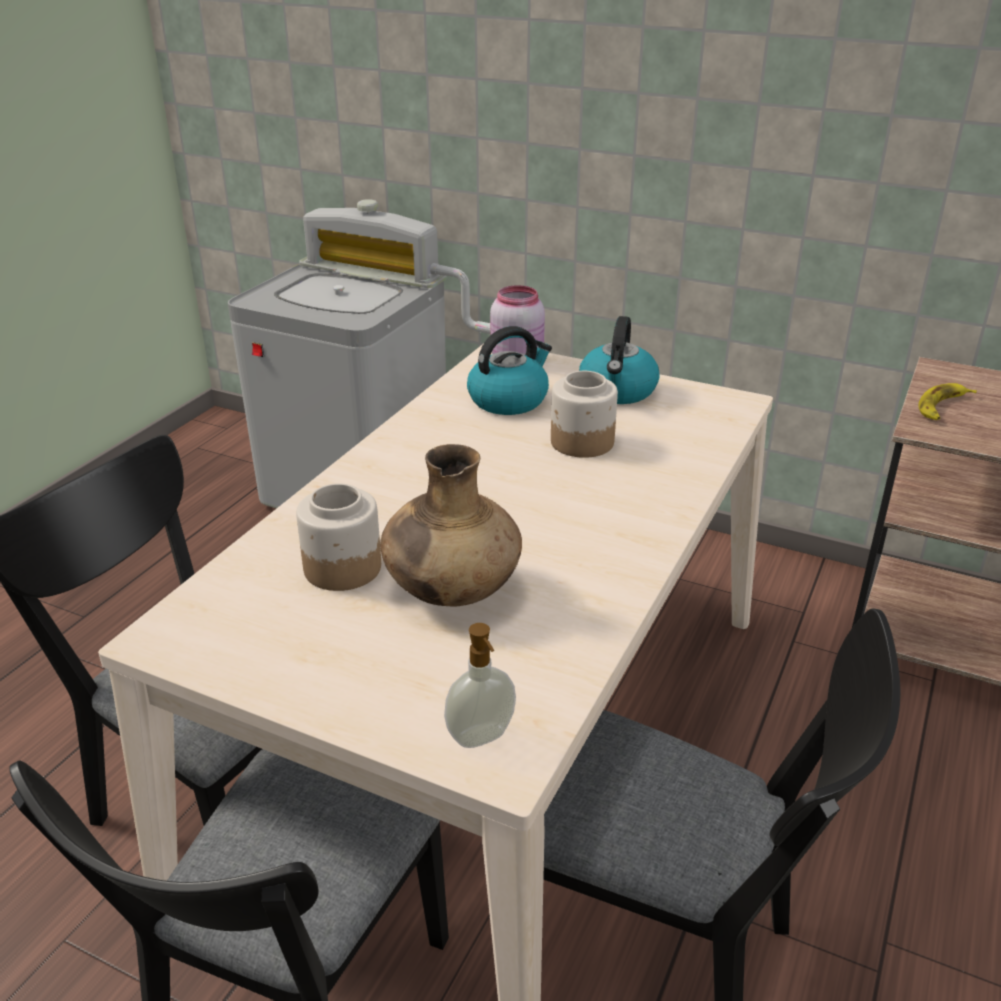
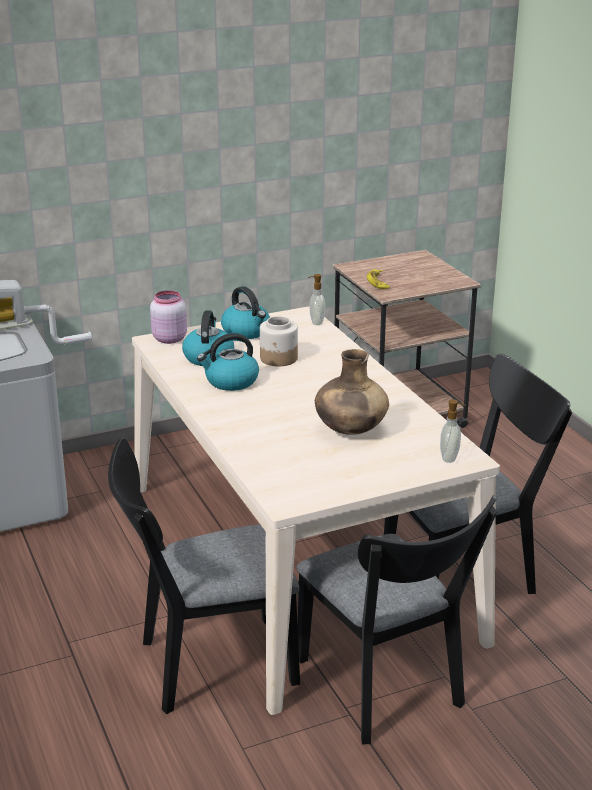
camera: 50 degrees left, 5 degrees down
(341, 568) = (294, 446): jar -> none
(466, 441) = (231, 381): none -> kettle
(732, 420) = (316, 322): none -> soap dispenser

